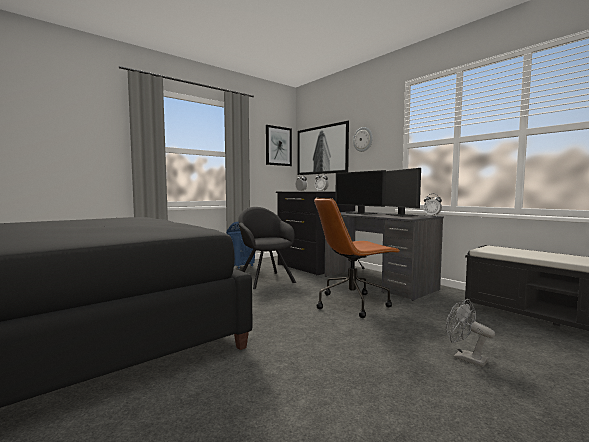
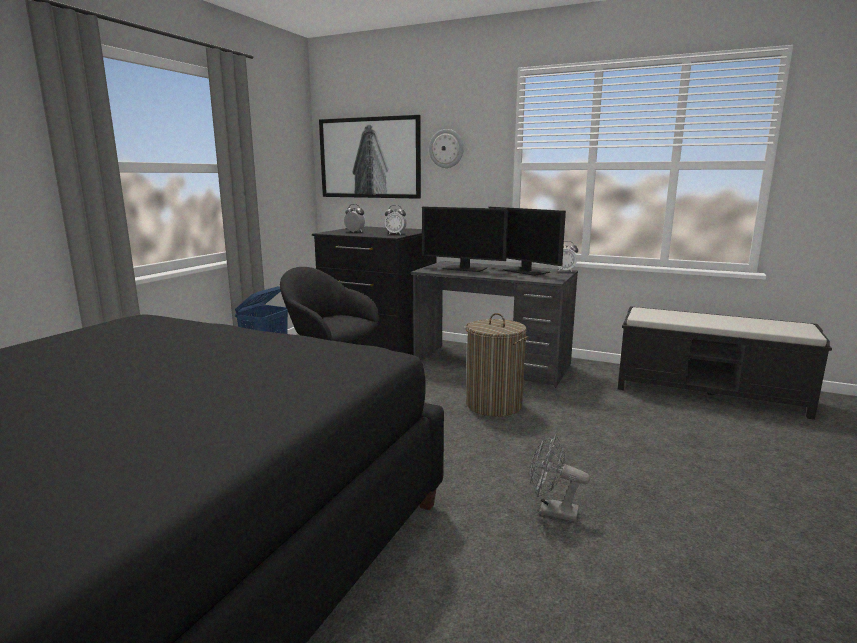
camera: 25 degrees left, 10 degrees up
(278, 146) = (290, 147): picture -> none
(352, 303) = (493, 405): brown office chair -> laundry basket
(465, 358) = (669, 455): grey fan -> grey fan (551, 511)

